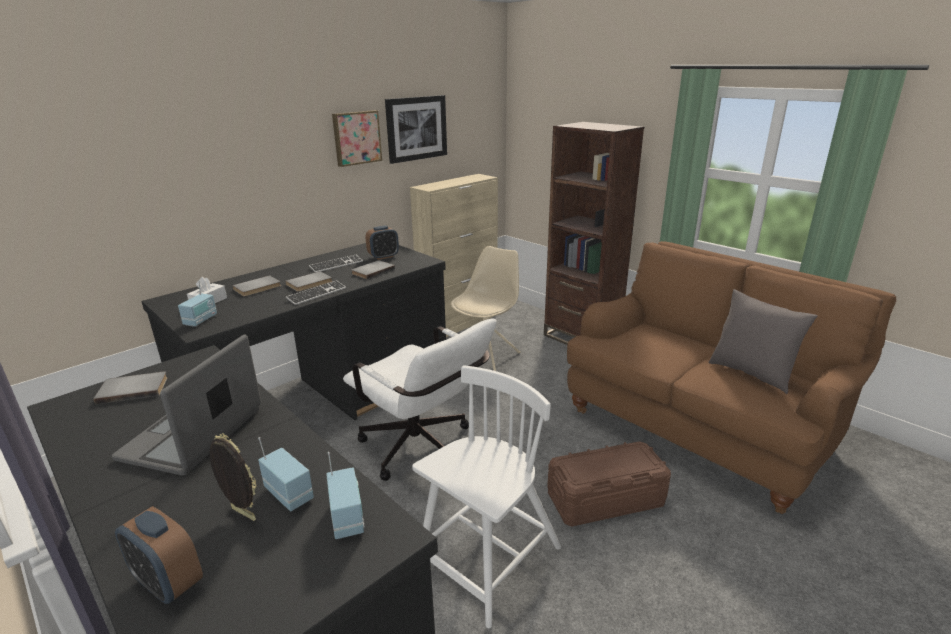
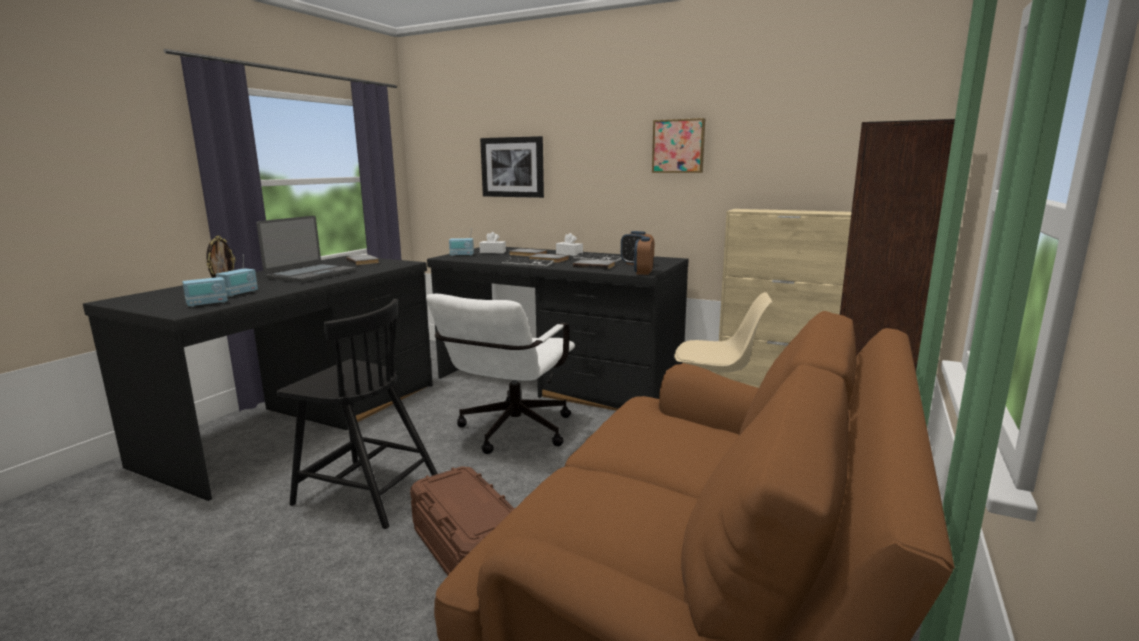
camera: 70 degrees right, 10 degrees down
(168, 583) = (178, 290): alarm clock -> alarm clock (643, 272)
(194, 434) = (310, 275): laptop -> laptop turned 120 degrees clockwise
(289, 271) = (569, 254): none -> white tissue box
(416, 128) = (761, 142): picture -> picture (512, 167)
(488, 561) = (365, 492): white chair -> black chair
(751, 373) = (620, 518): grey pillow -> none

